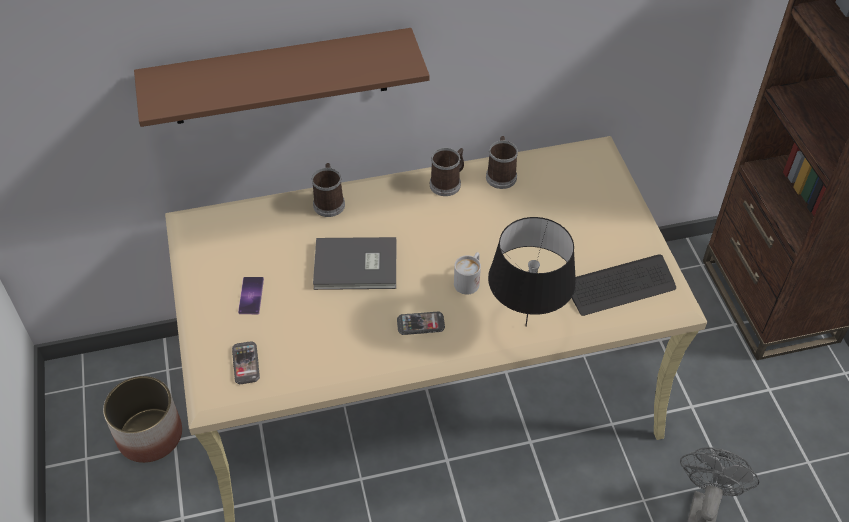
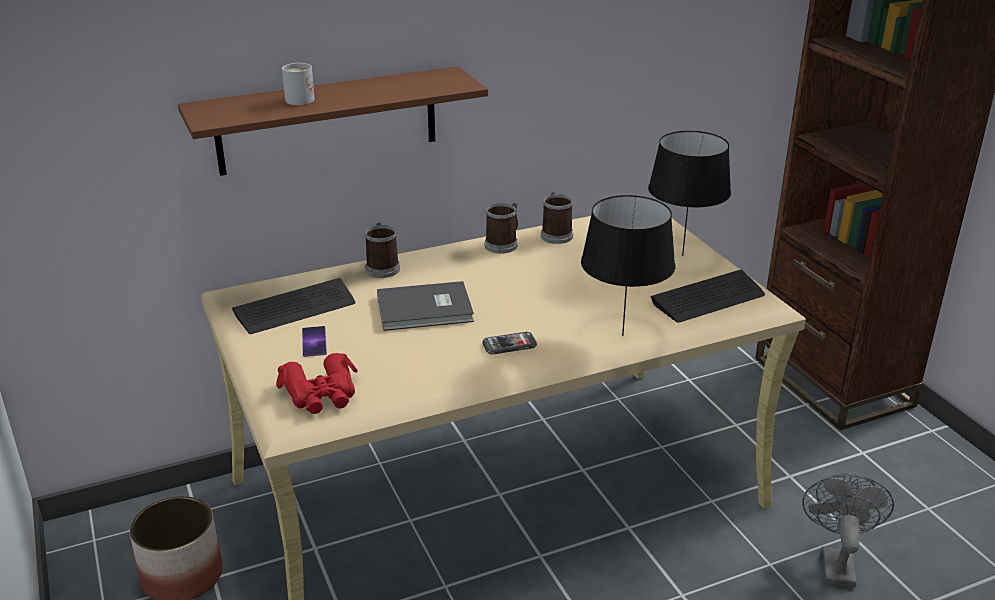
camera: 10 degrees left, 20 degrees down
(242, 249) = (295, 308): none -> keyboard
(246, 363) = (321, 394): phone -> red binoculars
(469, 280) = (550, 308): white mug -> white mug (303, 98)
(615, 221) = (683, 255): none -> black table lamp

